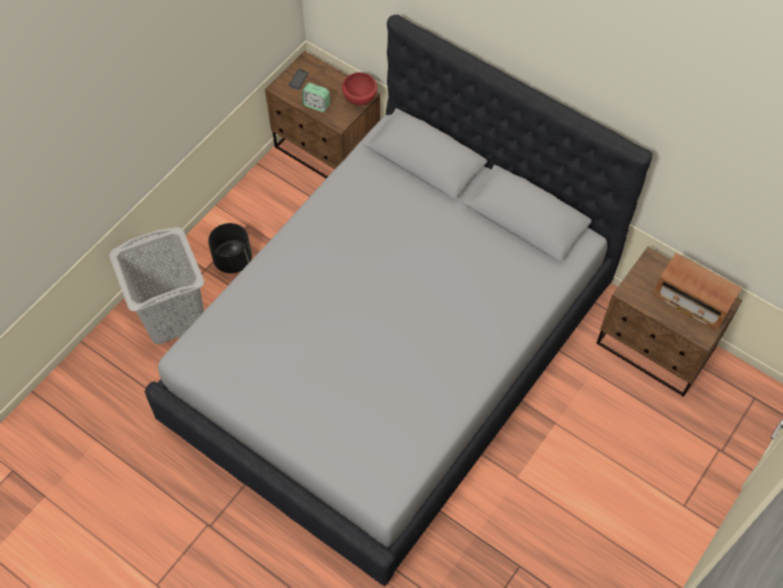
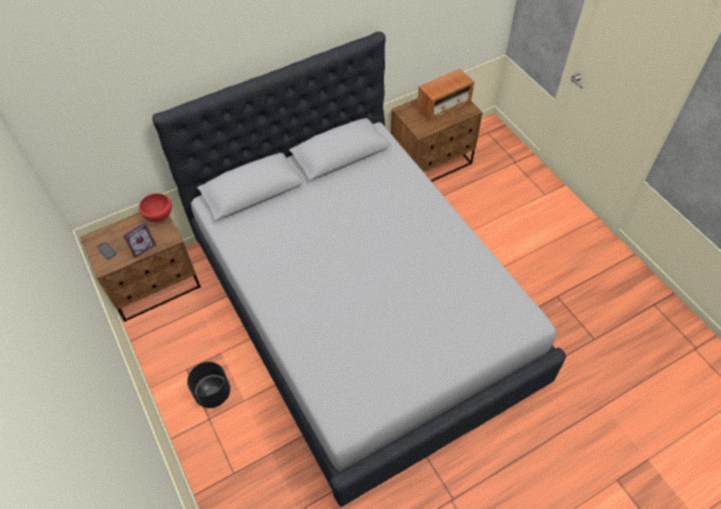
camera: 65 degrees left, 5 degrees down
(172, 315) = (238, 462): grey laundry basket -> none
(316, 105) = (142, 247): alarm clock -> picture frame

